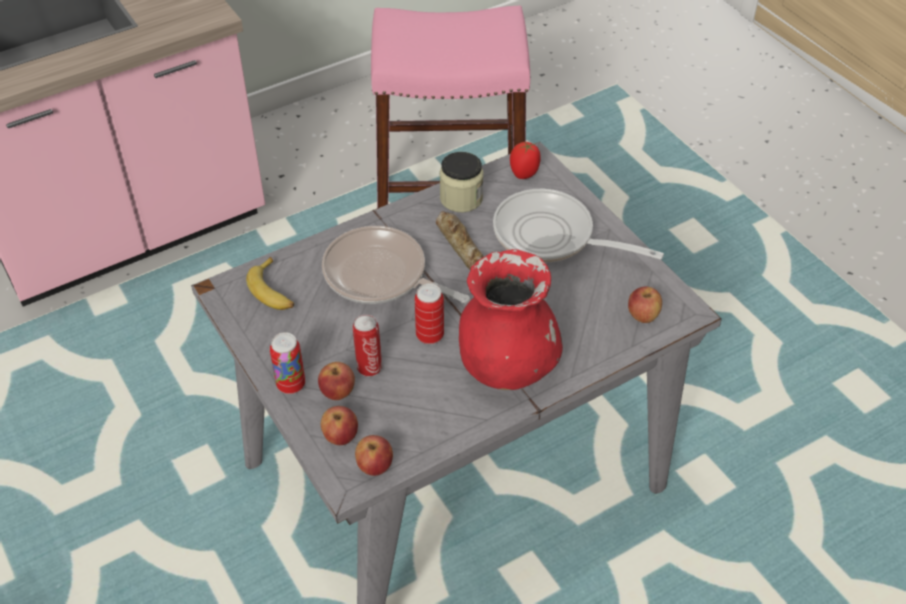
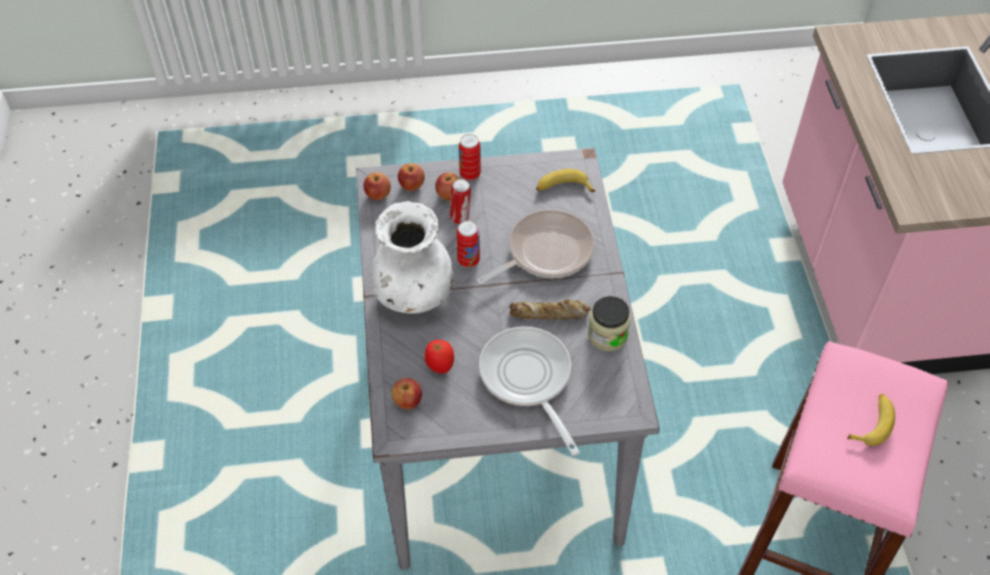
camera: 115 degrees right, 5 degrees up
(446, 35) = (872, 423): none -> banana
(506, 365) = (414, 293): red vase -> white vase
(524, 173) = (618, 395): tomato -> tomato (439, 365)
(551, 237) = (528, 379): frying pan -> frying pan turned 75 degrees counterclockwise

